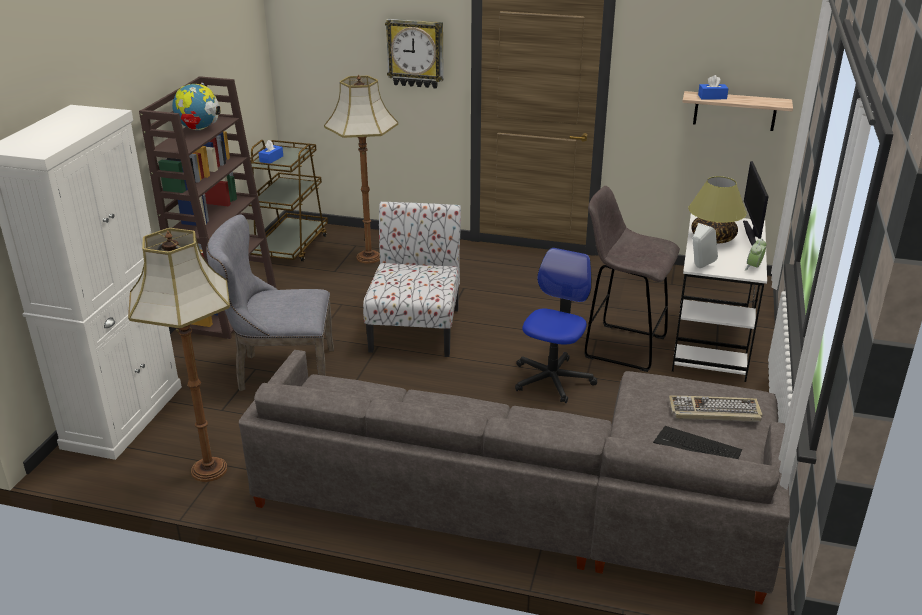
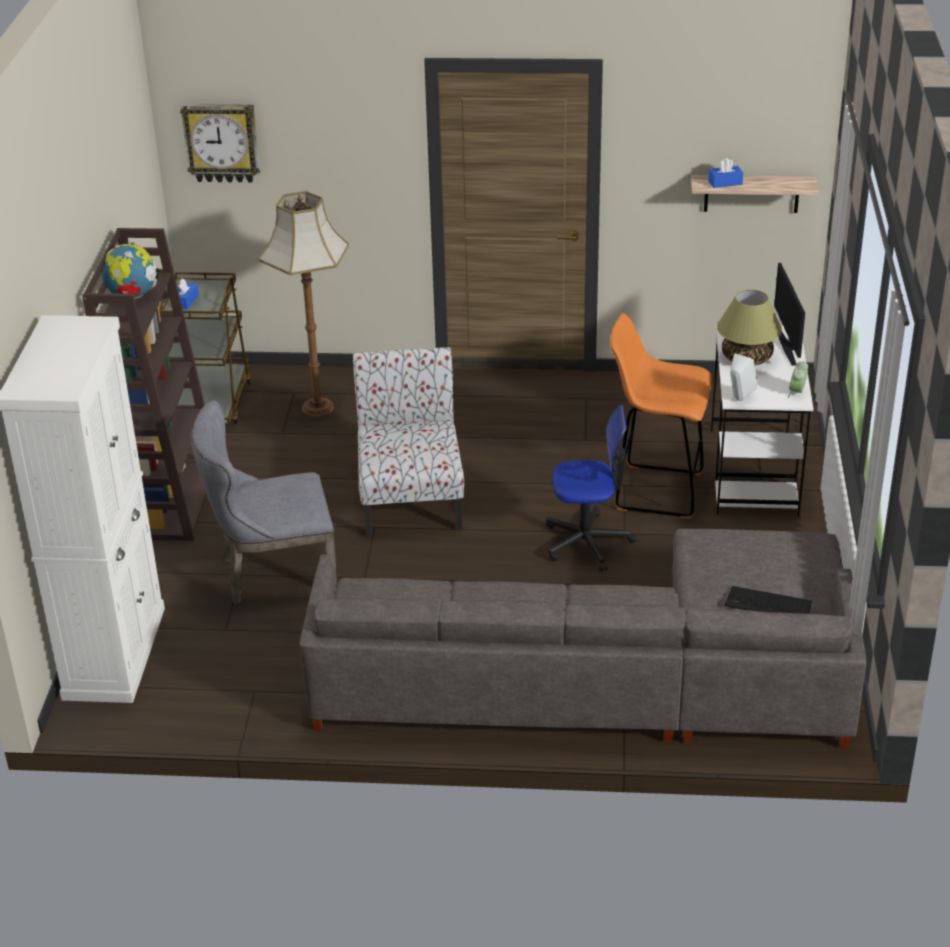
camera: 10 degrees left, 5 degrees up
(208, 471) = (244, 700): floor lamp -> none
(415, 53) = (356, 151): wall clock -> wall clock (222, 142)
(552, 379) = (587, 542): office chair -> office chair turned 75 degrees clockwise
(622, 346) = (655, 491): grey stool -> orange stool
(714, 411) = (778, 563): keyboard -> none

